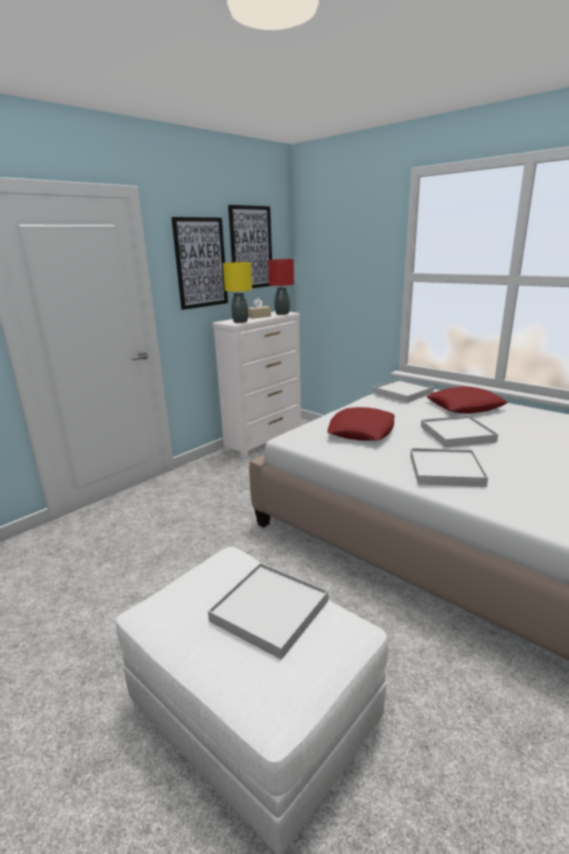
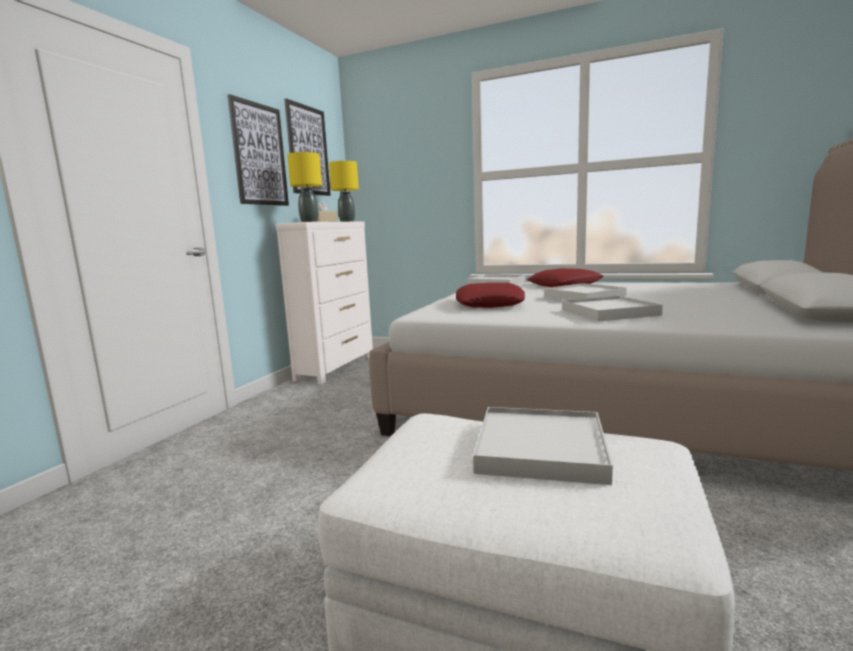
camera: 20 degrees left, 10 degrees down
(282, 313) = (347, 221): red table lamp -> yellow table lamp

